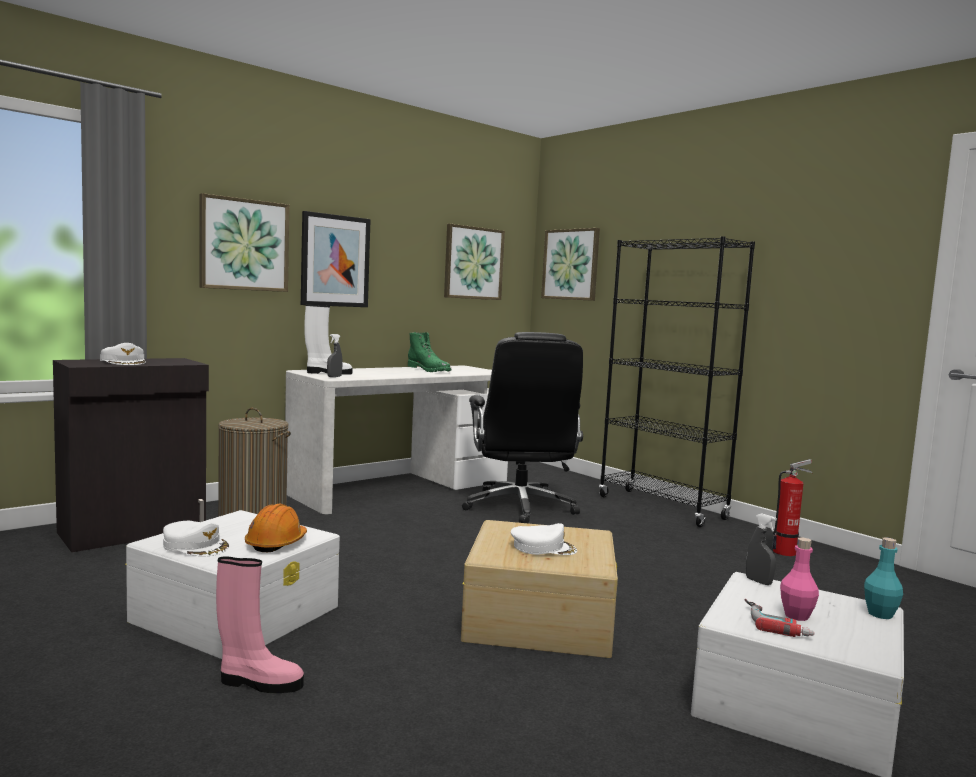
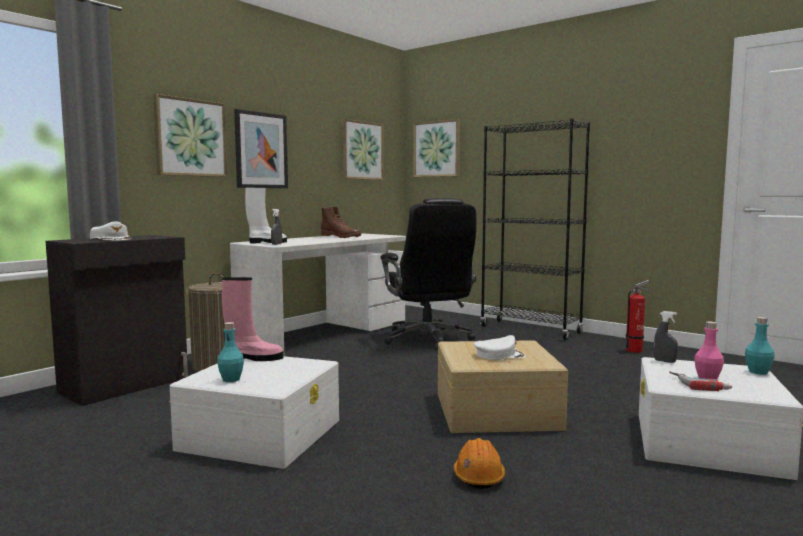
camera: 10 degrees left, 0 degrees up
(196, 546) = (231, 379): white cap -> turquoise bottle
(259, 683) = (317, 480): pink boot -> pink boot (254, 358)
(276, 543) = (295, 371): orange hard hat -> orange hard hat (478, 476)
(430, 370) = (341, 237): green boot -> brown boot

